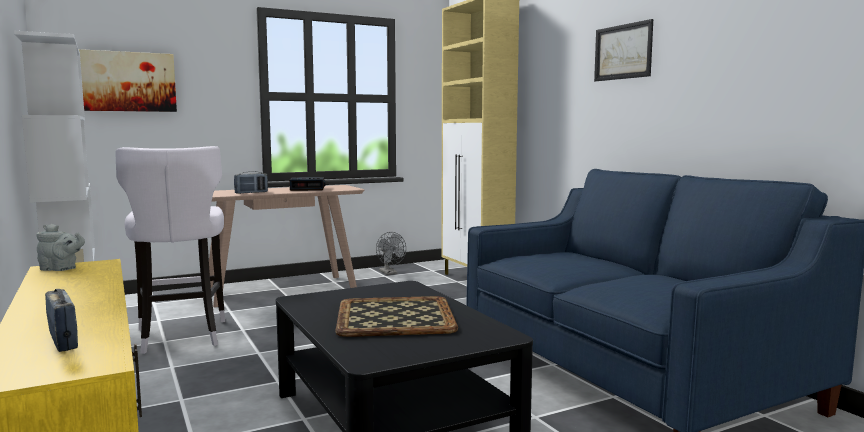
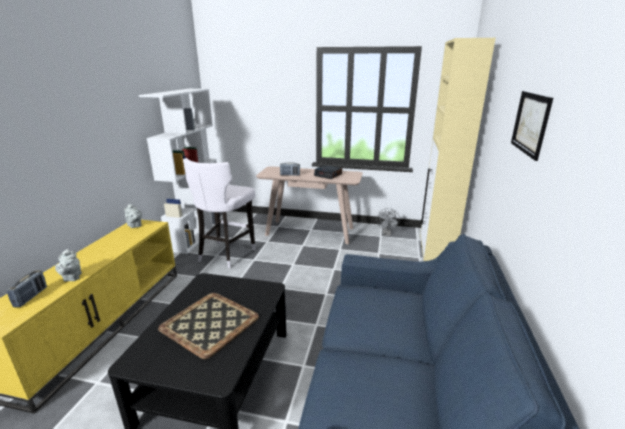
camera: 40 degrees right, 15 degrees up
(93, 316) = (72, 278): none -> grey teapot
(127, 81) = (243, 99): picture -> none

